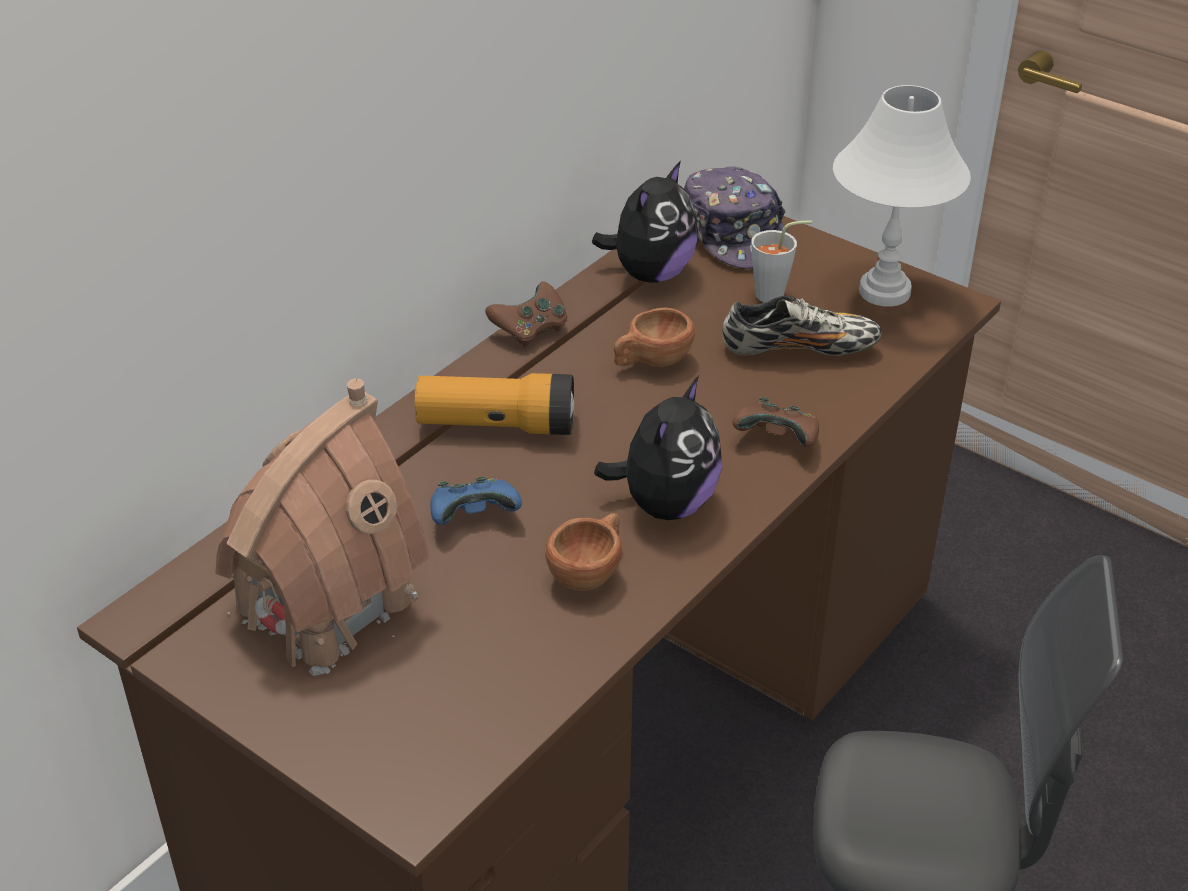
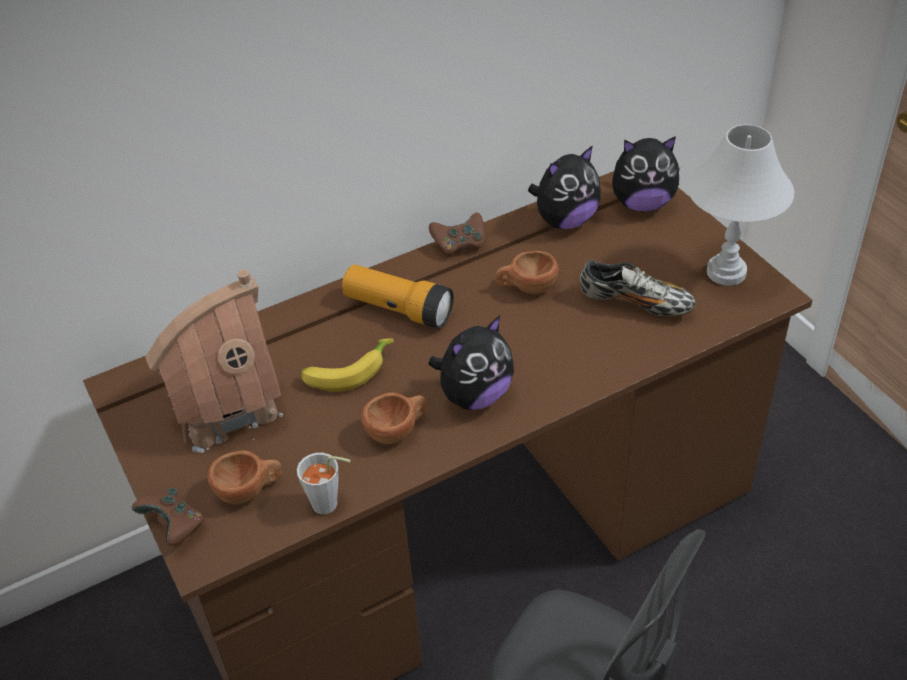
camera: 25 degrees right, 5 degrees up
(429, 701) = (249, 490): none -> brown cup
(474, 517) = (347, 371): blue game controller -> banana
(735, 235) = (642, 203): cap -> plush toy
(776, 295) = (644, 257): grey cup -> grey cup (330, 505)
(778, 440) = (579, 368): brown game controller -> brown game controller (175, 526)

